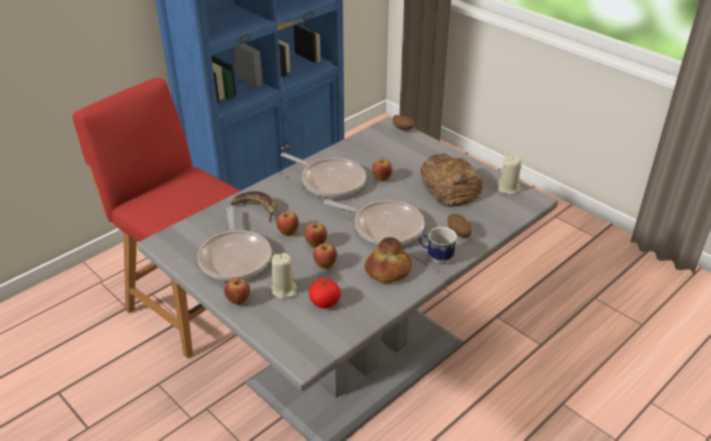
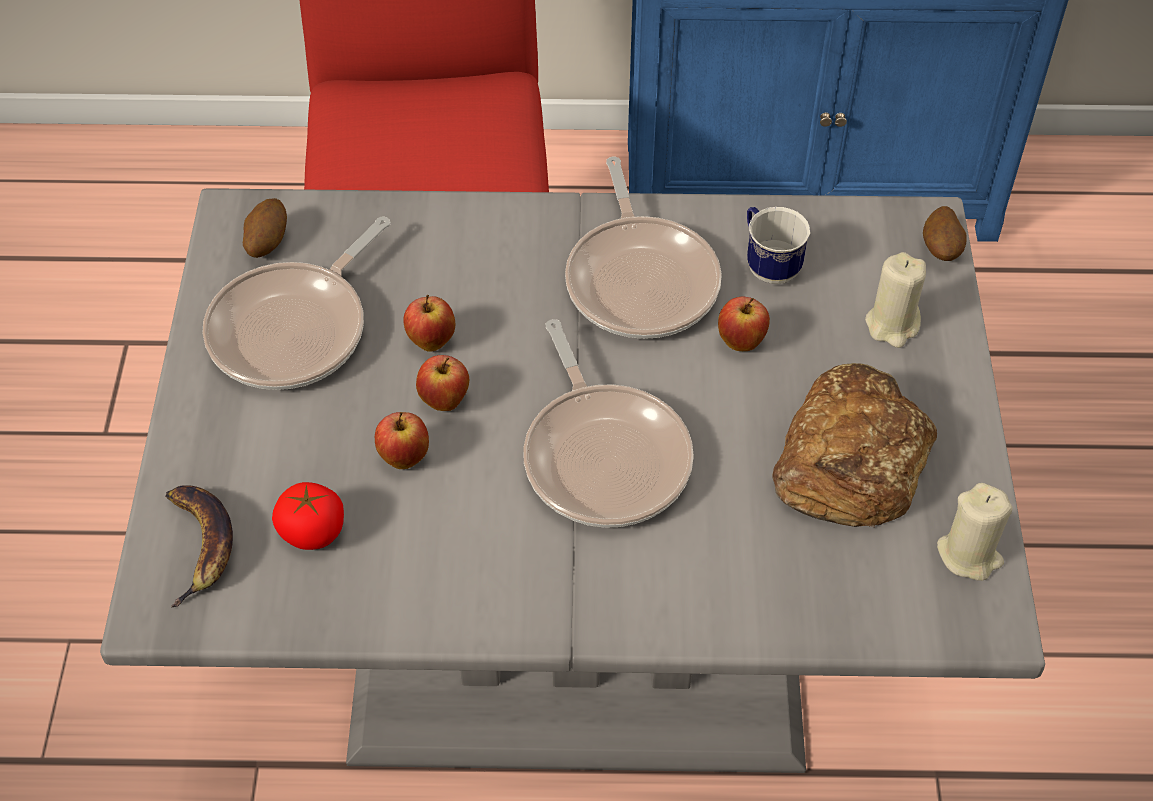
camera: 45 degrees right, 15 degrees up
(238, 301) = (199, 420): apple -> none
(256, 208) = (447, 250): banana -> banana (200, 544)
(284, 290) = (285, 454): beige candle -> beige candle (892, 325)
(388, 271) = (489, 554): bread -> none
(436, 257) = (608, 596): mug -> mug (768, 265)
(458, 233) = (720, 578): potato -> potato (266, 243)

